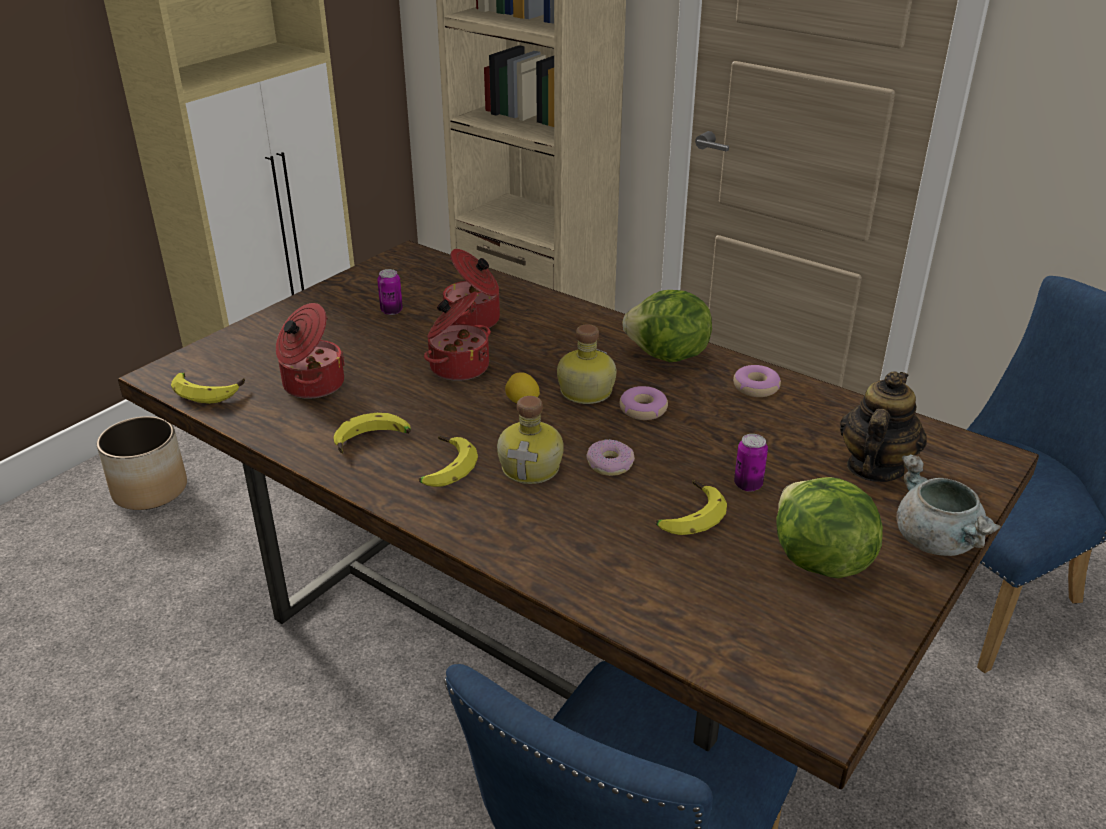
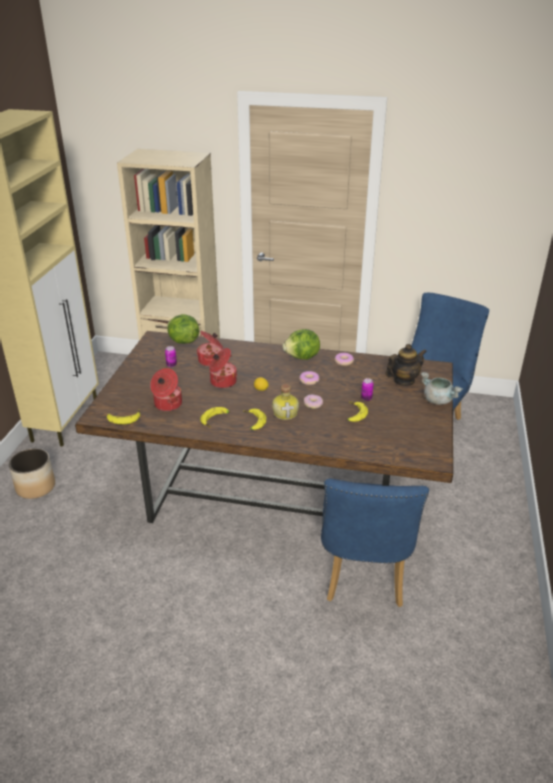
camera: 25 degrees left, 0 degrees up
(584, 392) = (281, 379): bottle -> none
(818, 561) = (406, 417): lettuce -> lettuce (183, 341)
(874, 467) = (403, 381): teapot -> teapot turned 60 degrees clockwise

